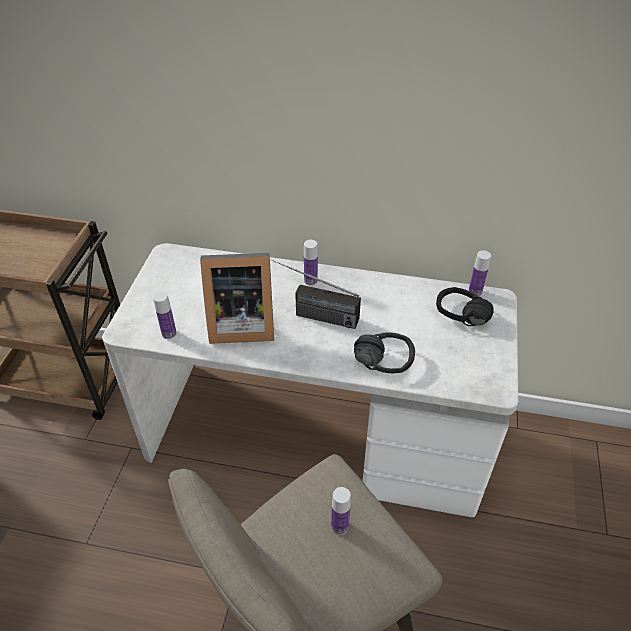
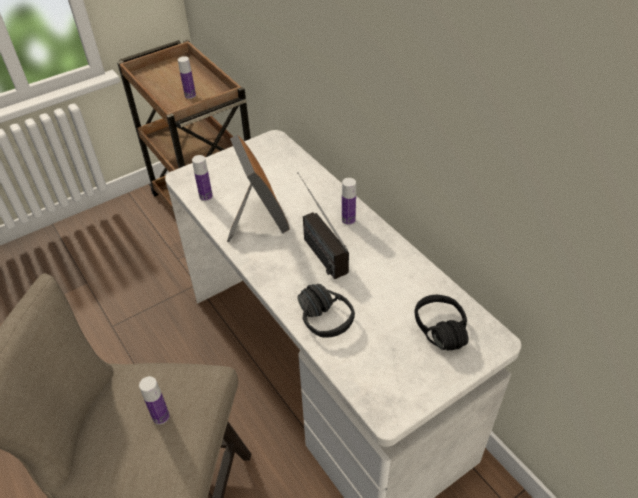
camera: 45 degrees right, 0 degrees up
(239, 324) = (257, 220): picture frame -> picture frame turned 150 degrees counterclockwise
(475, 292) = (480, 319): bottle -> bottle (190, 95)

